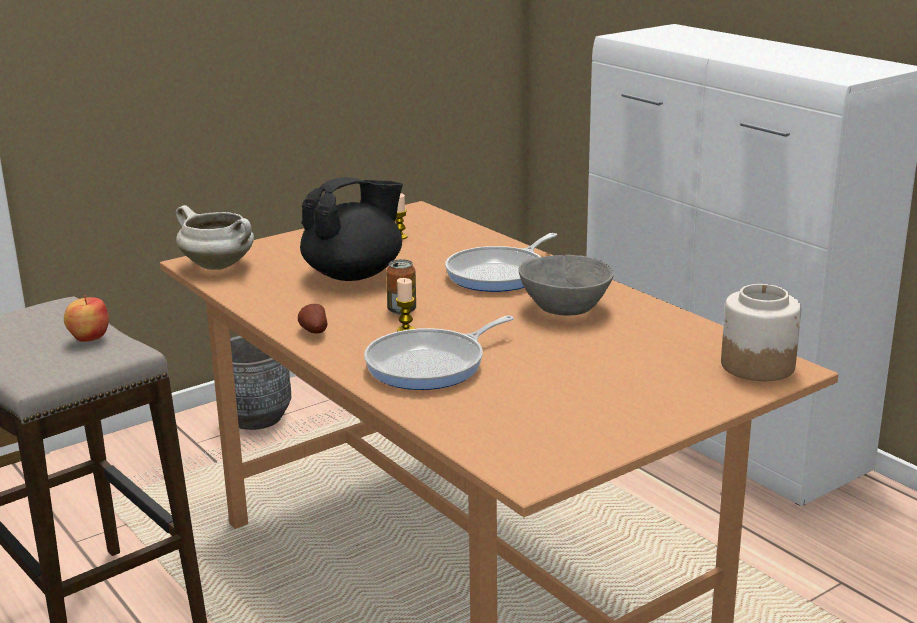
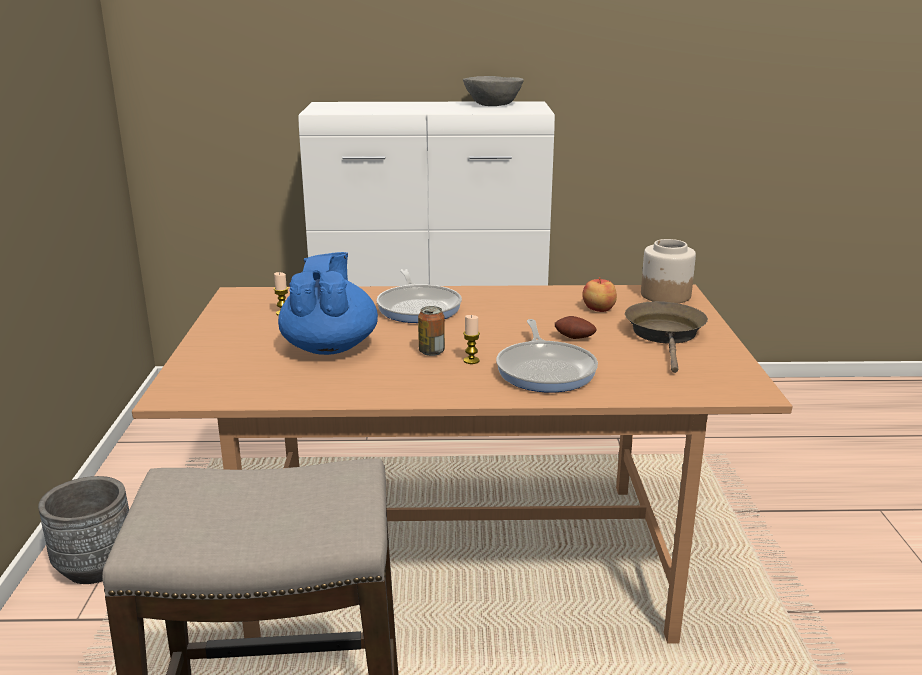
camera: 55 degrees left, 0 degrees up
(89, 337) = (282, 483): apple -> apple (598, 309)
(219, 266) = (203, 388): white cooking pot -> none
(313, 331) = (420, 390): potato -> potato (574, 339)
(354, 274) = (330, 347): black teapot -> blue teapot
(566, 308) = (510, 309): grey bowl -> grey bowl (493, 104)
(623, 395) = (665, 335): none -> brown frying pan

